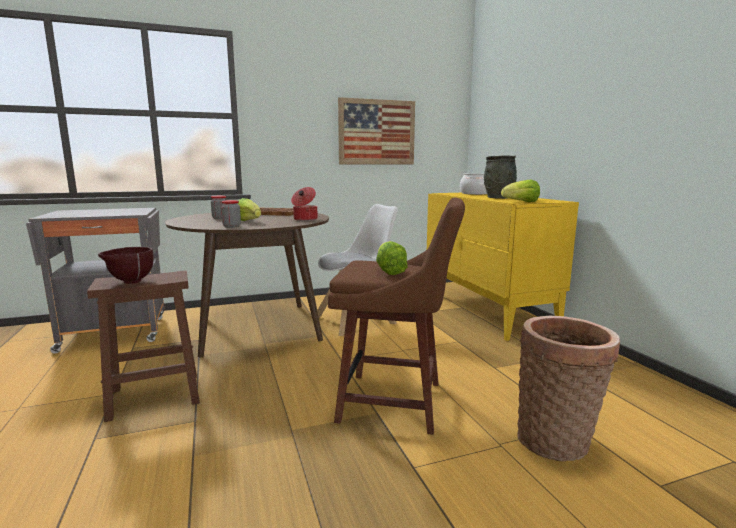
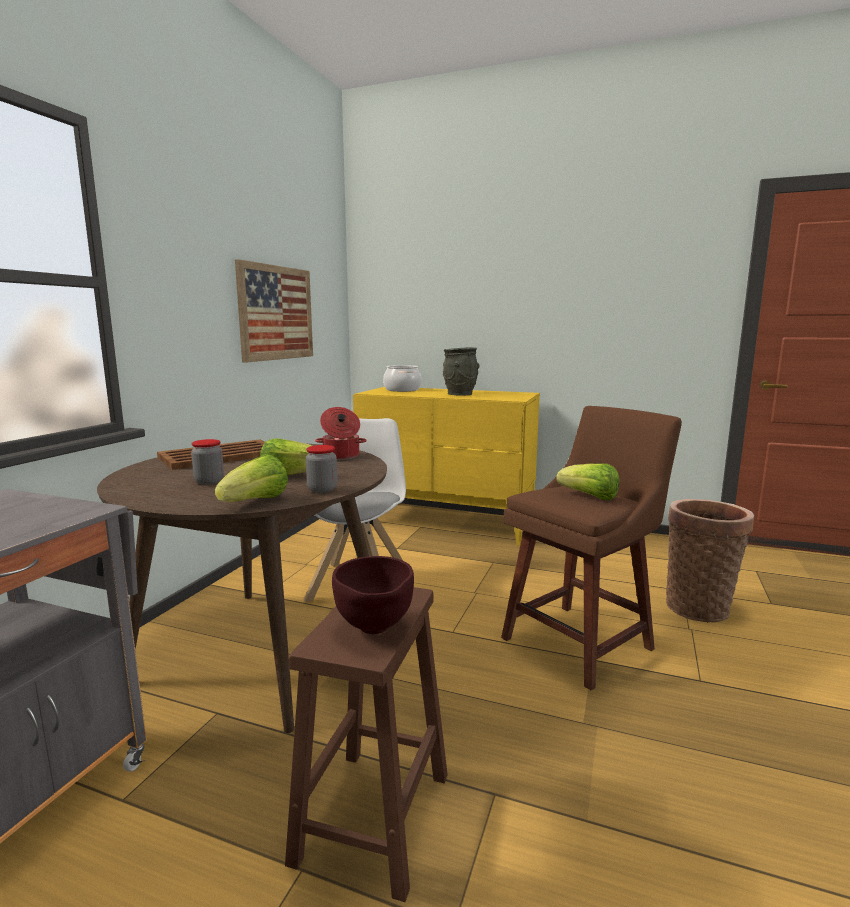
camera: 50 degrees left, 0 degrees up
(521, 202) = (515, 398): lettuce -> lettuce (256, 502)

